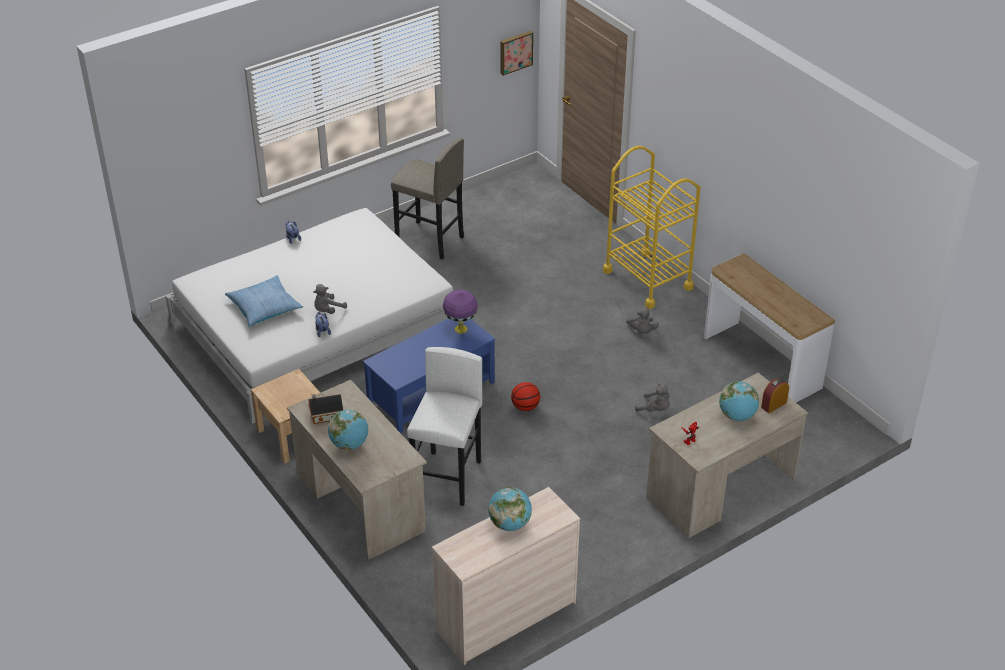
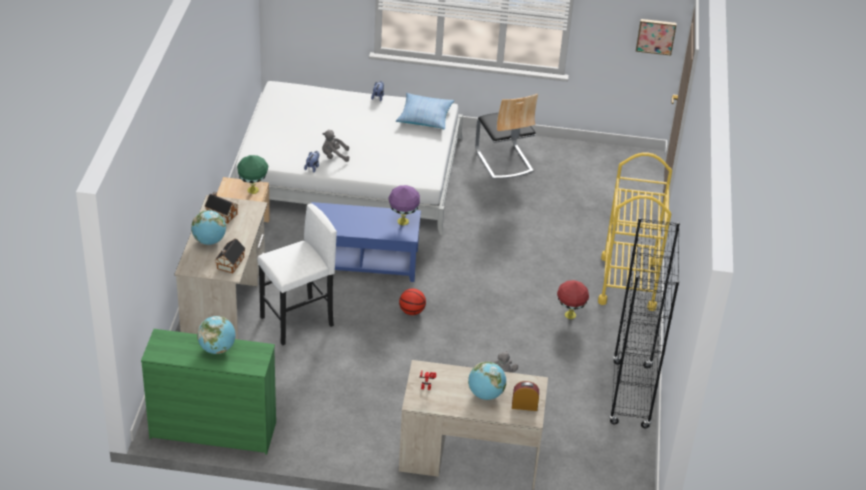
camera: 40 degrees right, 0 degrees up
(264, 307) = (298, 130): pillow -> pillow (424, 117)
(295, 383) = (253, 190): none -> green table lamp
(395, 451) = (229, 263): none -> toy house
(429, 241) = (503, 161): grey stool -> chair
(505, 616) = (213, 430): beige dresser -> green dresser
(642, 331) = (569, 315): grey plush toy -> red table lamp
(761, 362) = (630, 395): console table -> black bookcase

